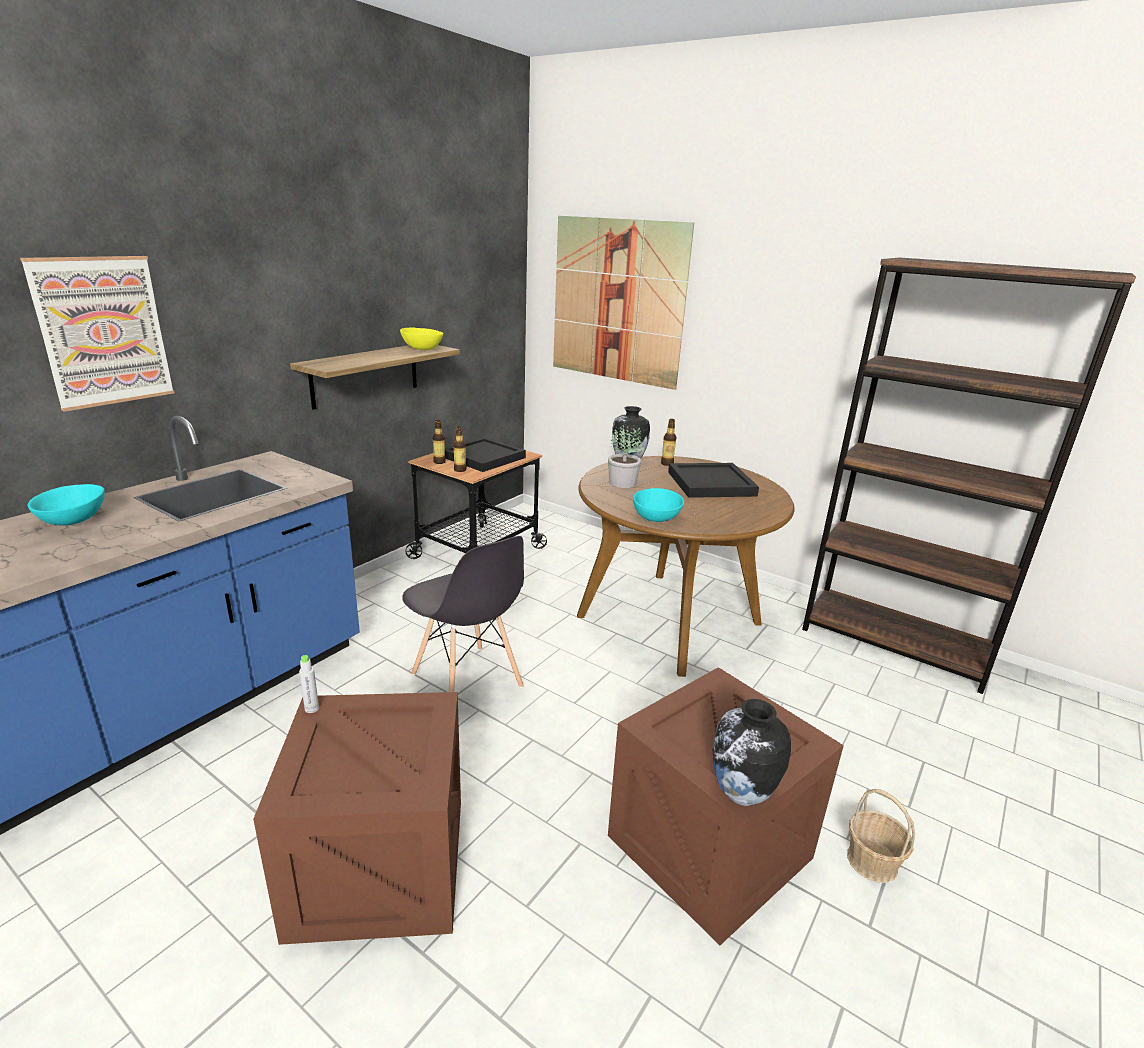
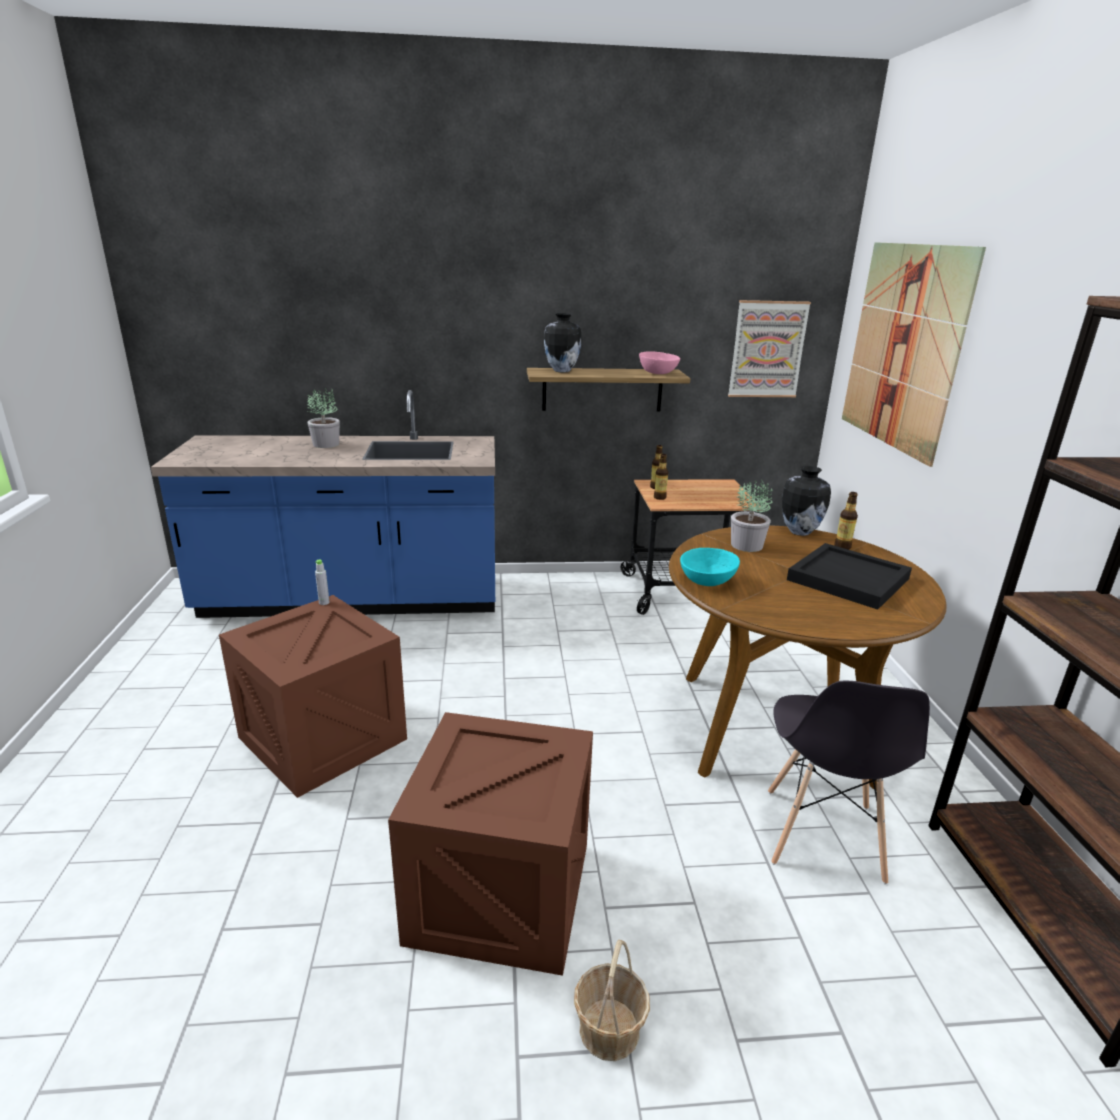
camera: 50 degrees right, 0 degrees up
(73, 520) = (326, 444): turquoise bowl -> potted plant
(103, 331) = (386, 324): picture -> picture (767, 349)
(422, 348) = (657, 372): yellow bowl -> pink bowl
(467, 681) = (527, 674): grey chair -> grey chair (822, 836)
(482, 457) = (700, 494): black tray -> none
(741, 795) = (422, 805): vase -> vase (561, 371)

